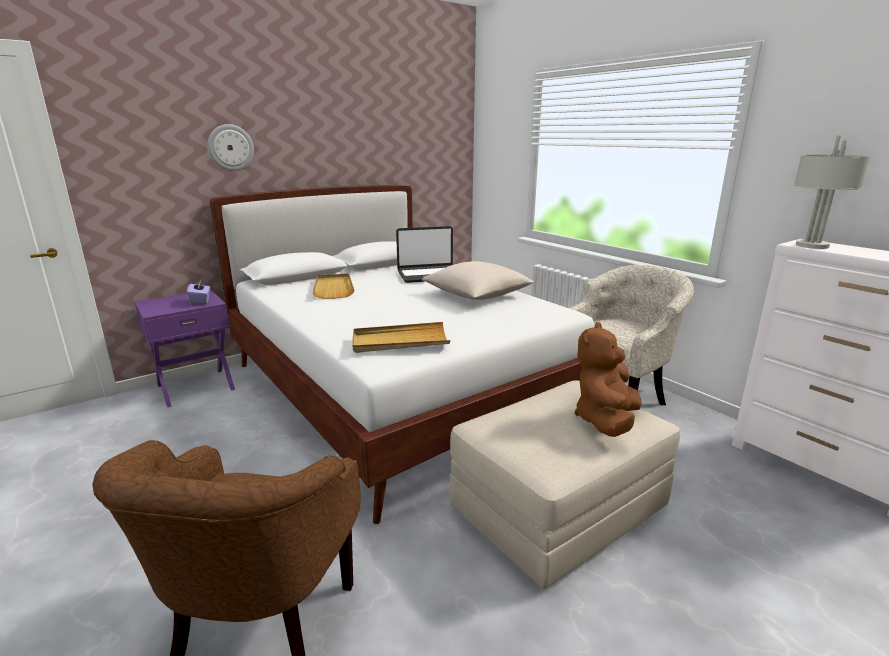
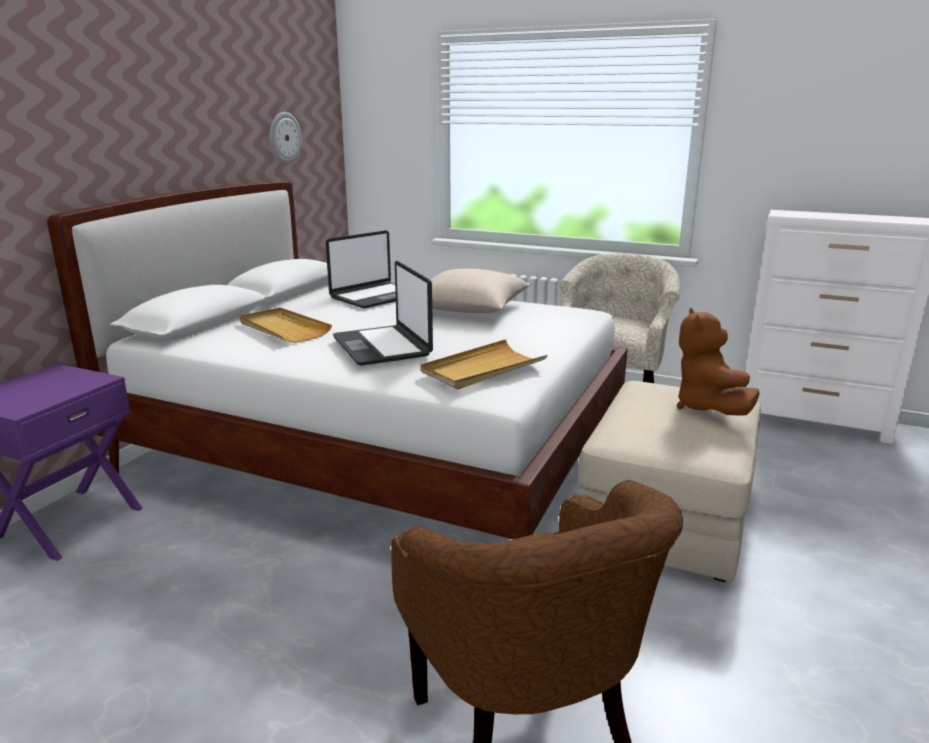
camera: 30 degrees left, 0 degrees up
(201, 301) = (77, 381): purple tissue box -> none
(230, 147) = (68, 134): wall clock -> wall clock (284, 138)
(366, 311) = (383, 346): none -> laptop
(811, 245) = (793, 214): grey table lamp -> none

